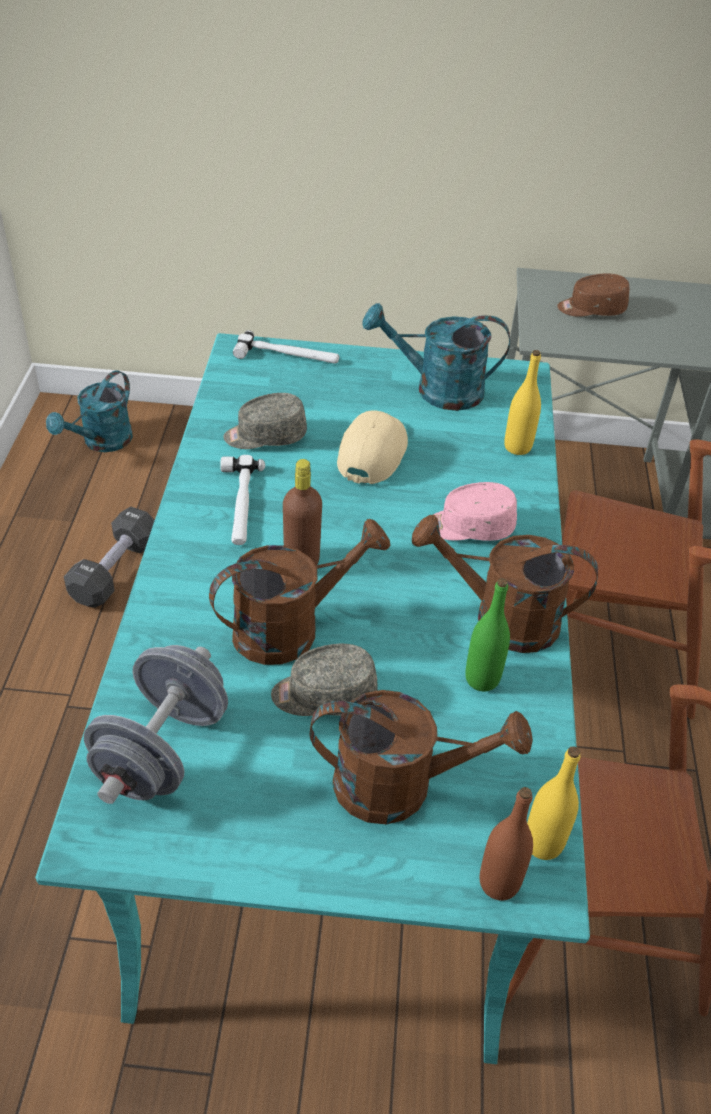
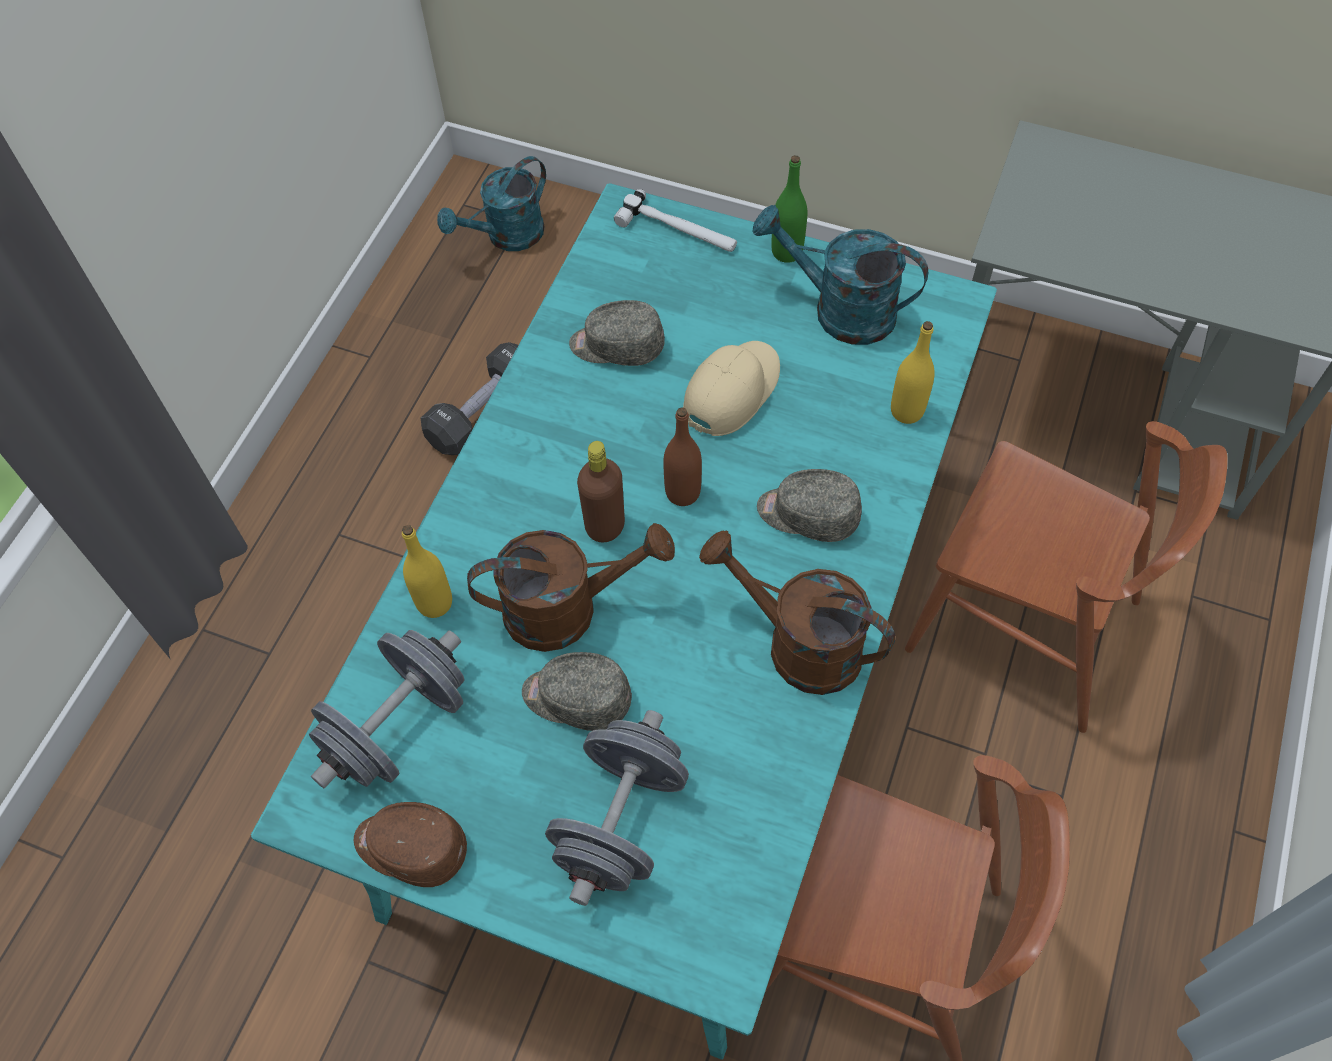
camera: 20 degrees right, 15 degrees up
(240, 504) = (561, 437): hammer -> none
(401, 785) = (620, 821): brown watering can -> grey dumbbell
(469, 526) = (807, 514): pink cap -> grey cap
(482, 679) = (749, 715): green bottle -> green bottle (786, 252)
(499, 883) = (681, 952): brown bottle -> brown bottle (682, 492)
(543, 843) = (742, 921): yellow bottle -> yellow bottle (434, 603)
(591, 309) = (1091, 204): brown cap -> brown cap (410, 847)

